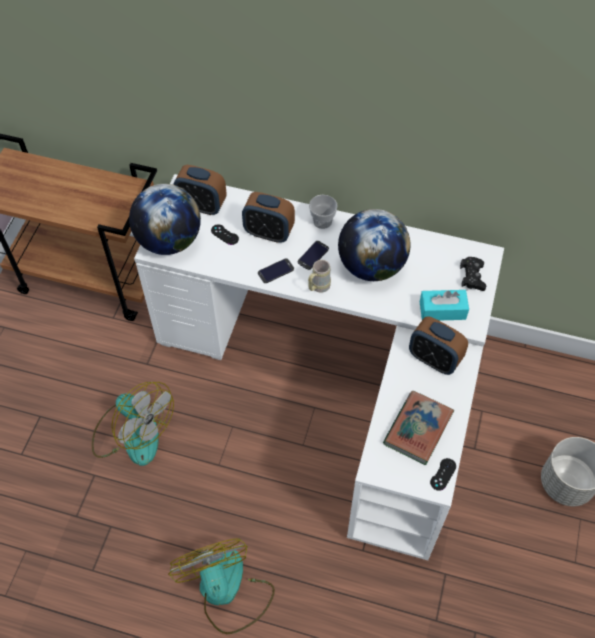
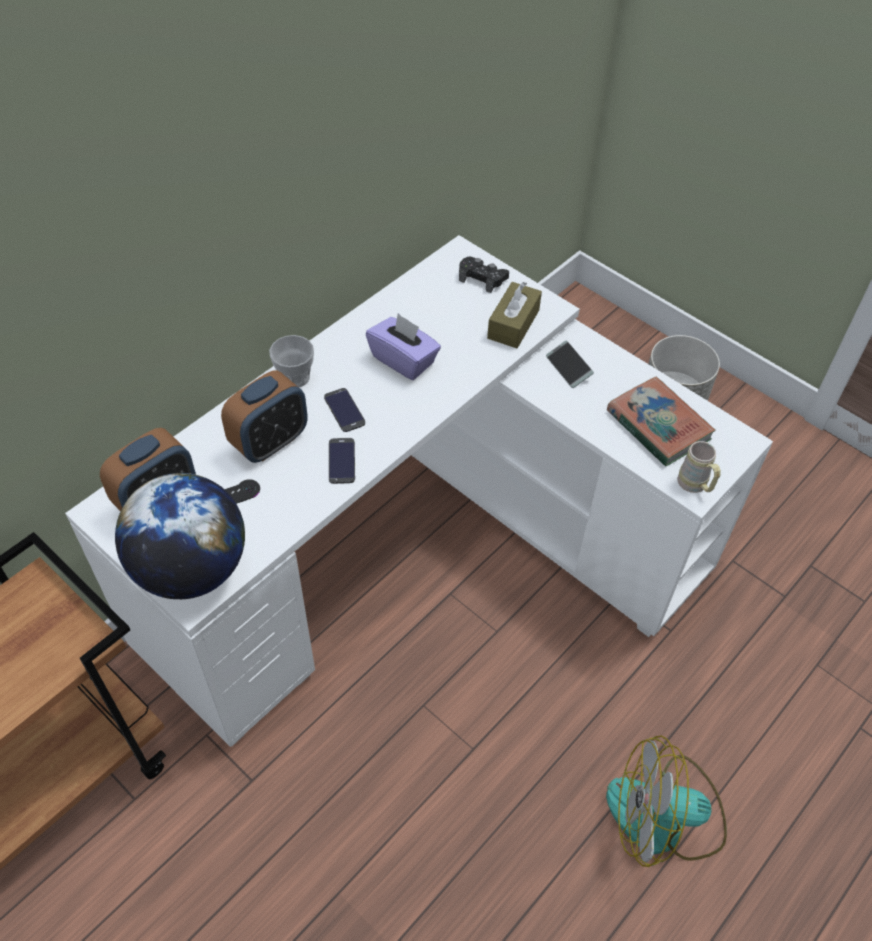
camera: 65 degrees left, 5 degrees down
(132, 433) = (358, 850): fan -> none
(318, 287) = (400, 427): beige mug -> beige mug (695, 486)
(371, 266) = (403, 360): globe -> purple tissue box
(434, 359) = (568, 368): alarm clock -> phone
(442, 310) = (513, 324): turquoise tissue box -> brown tissue box
(443, 474) = (729, 429): black game controller -> none

